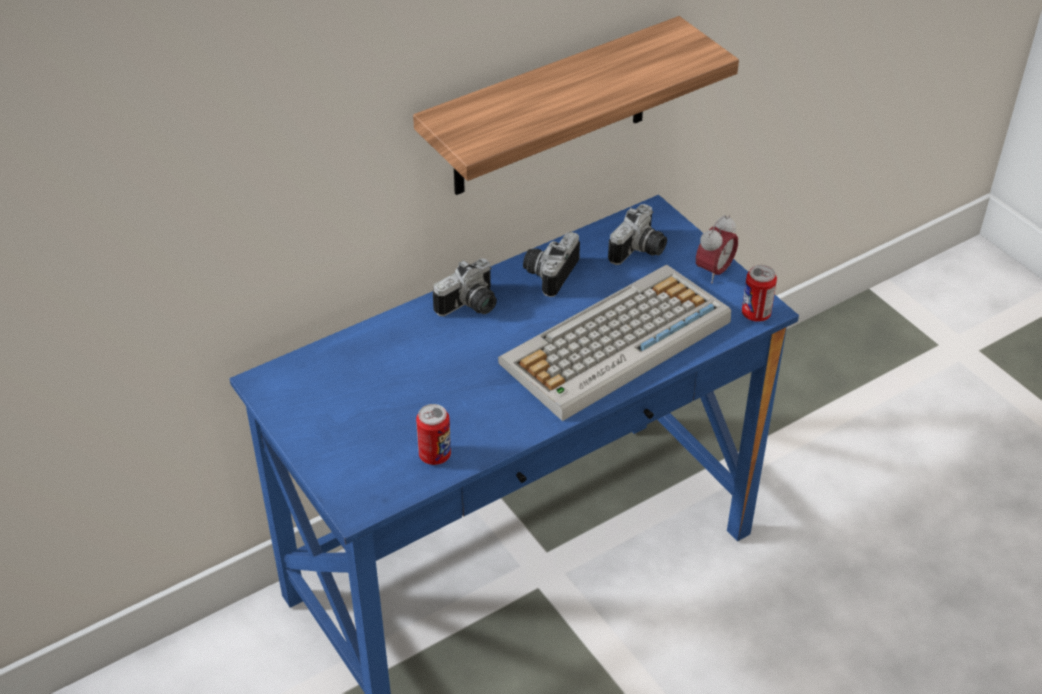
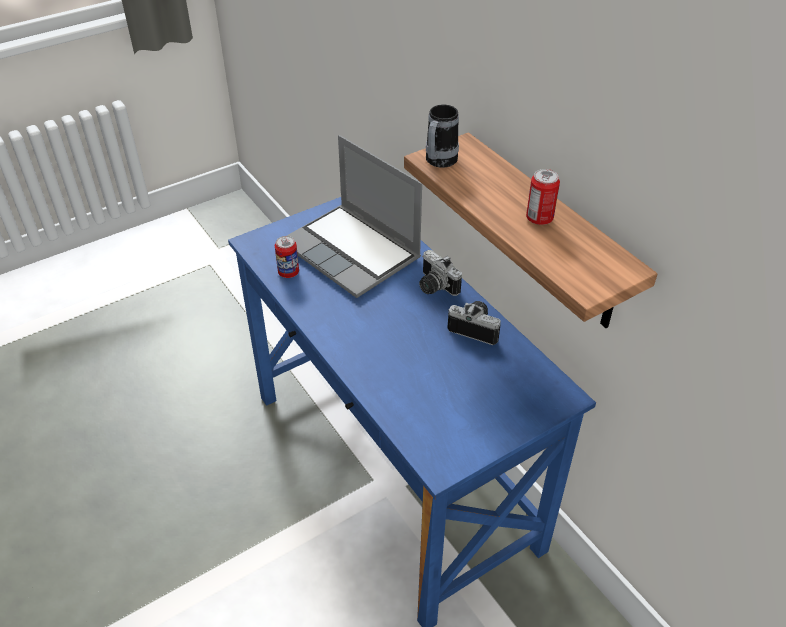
camera: 90 degrees right, 0 degrees up
(392, 386) = (353, 252): none -> laptop
(485, 138) = (438, 162): none -> mug
(615, 344) = (394, 365): keyboard -> none
(640, 251) = (510, 385): camera -> none
(714, 271) = (489, 435): alarm clock -> none
(756, 314) = (433, 461): can -> can (539, 219)

